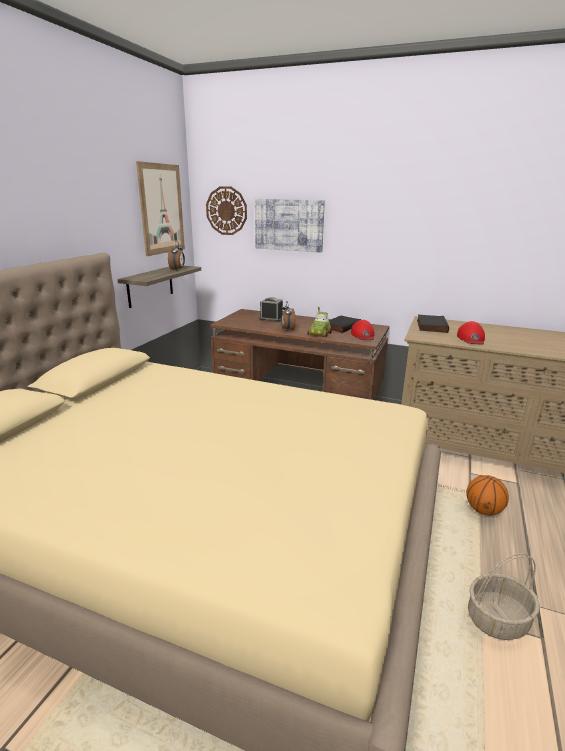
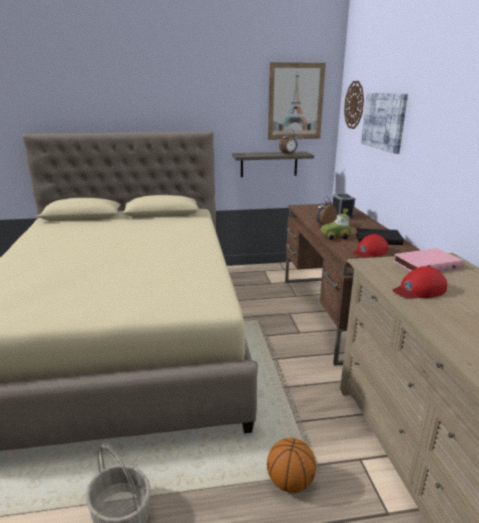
camera: 60 degrees right, 0 degrees up
(430, 326) = (426, 264): black book -> pink book

